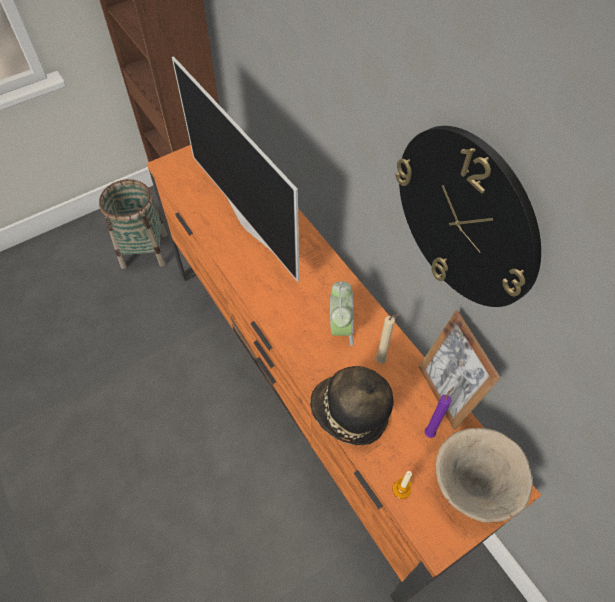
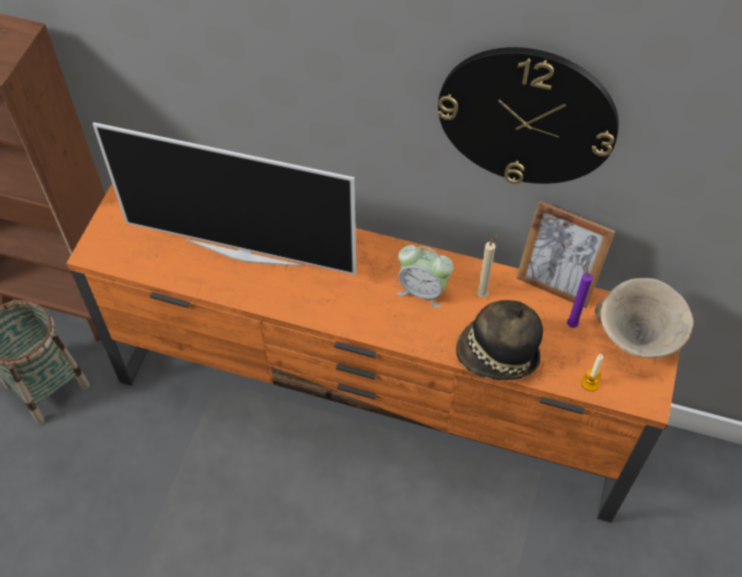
camera: 40 degrees left, 0 degrees up
(341, 327) = (422, 290): alarm clock -> alarm clock turned 150 degrees clockwise

